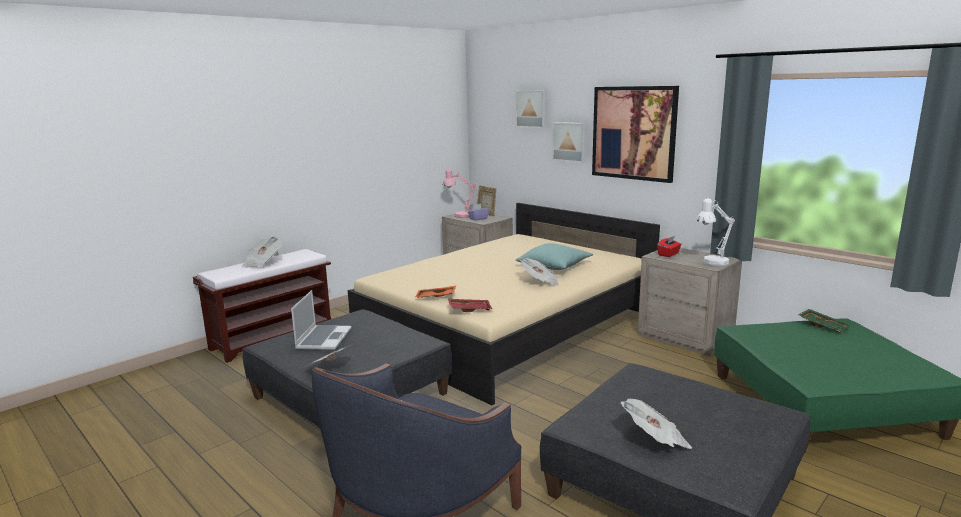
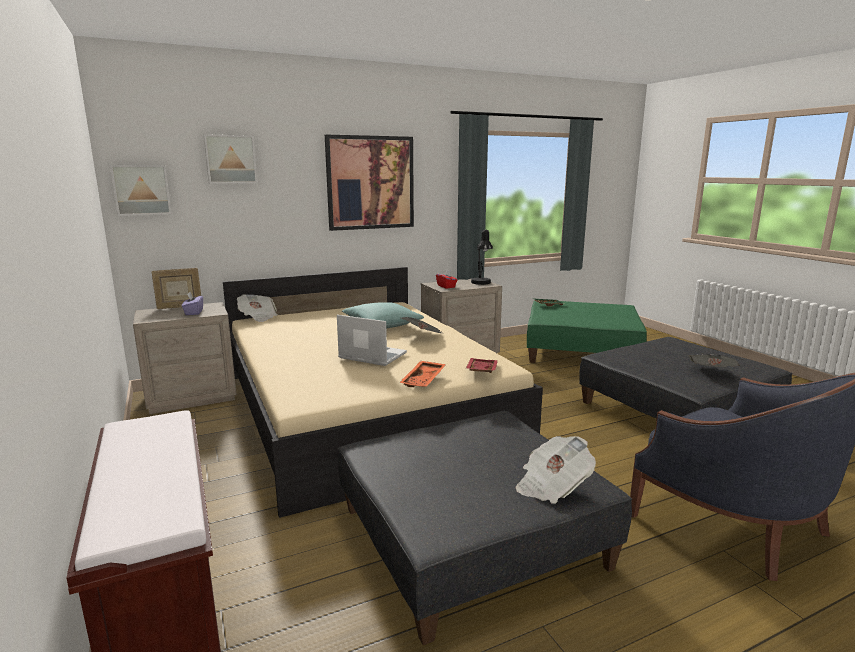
camera: 70 degrees left, 0 degrees up
(262, 263) = (140, 467): newspaper -> newspaper (258, 317)
(323, 338) = (445, 481): laptop -> laptop (371, 356)
(459, 216) = (156, 317): pink table lamp -> none
(570, 142) = (294, 197): picture -> picture (141, 190)
(711, 263) = (481, 283): white table lamp -> black table lamp

